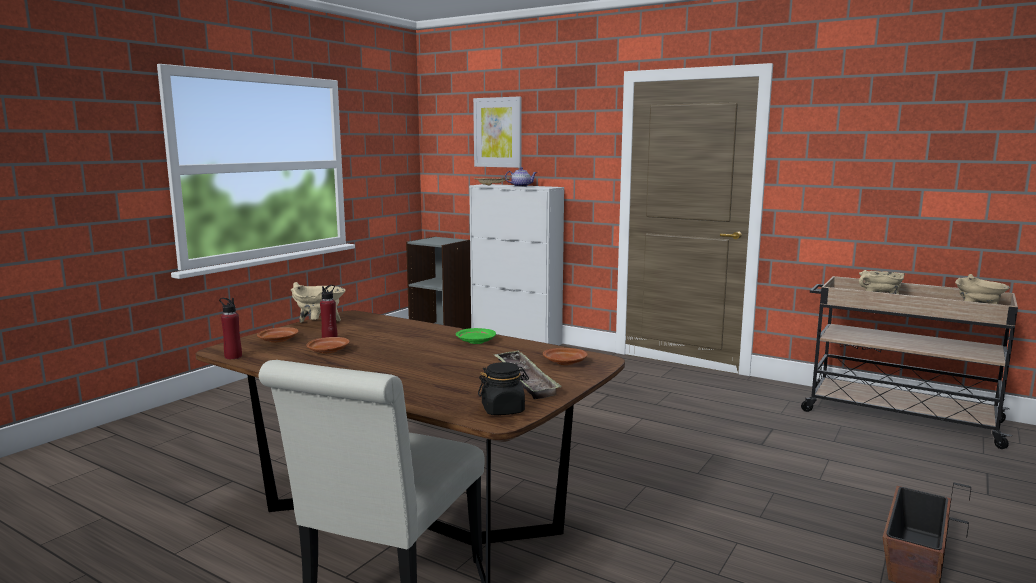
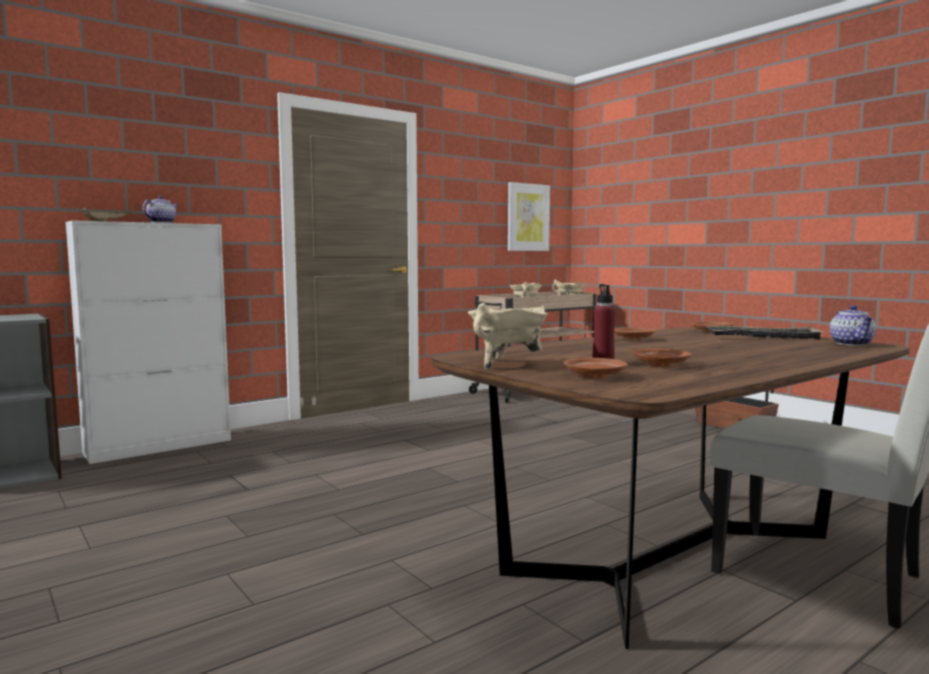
camera: 70 degrees left, 5 degrees down
(233, 356) = (681, 389): red bottle -> none
(475, 341) = (633, 339): green plate -> brown plate
(498, 132) = (84, 144): picture -> picture (528, 217)
(503, 410) = (852, 344): black jar -> teapot

